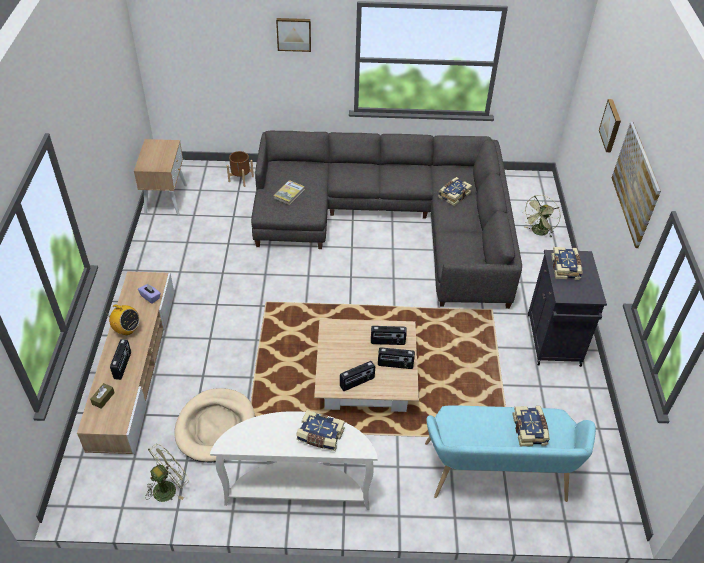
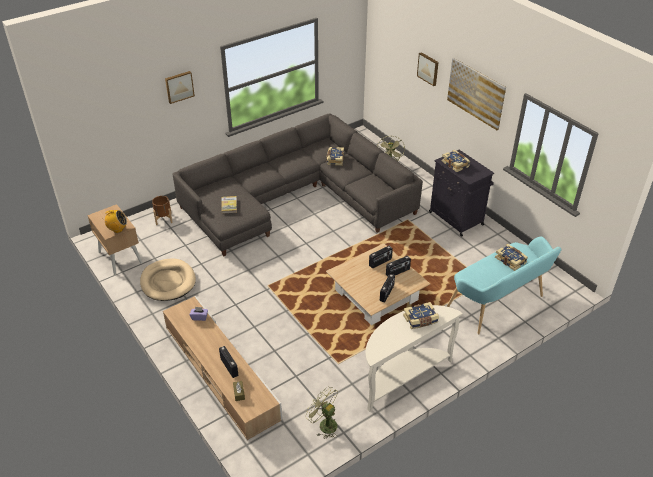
camera: 35 degrees left, 5 degrees down
(127, 330) = (206, 345): radio -> radio (117, 229)
(168, 487) = (324, 424): green fan -> green fan turned 60 degrees counterclockwise
(216, 427) = (316, 374): beige dog bed -> beige dog bed (168, 282)

